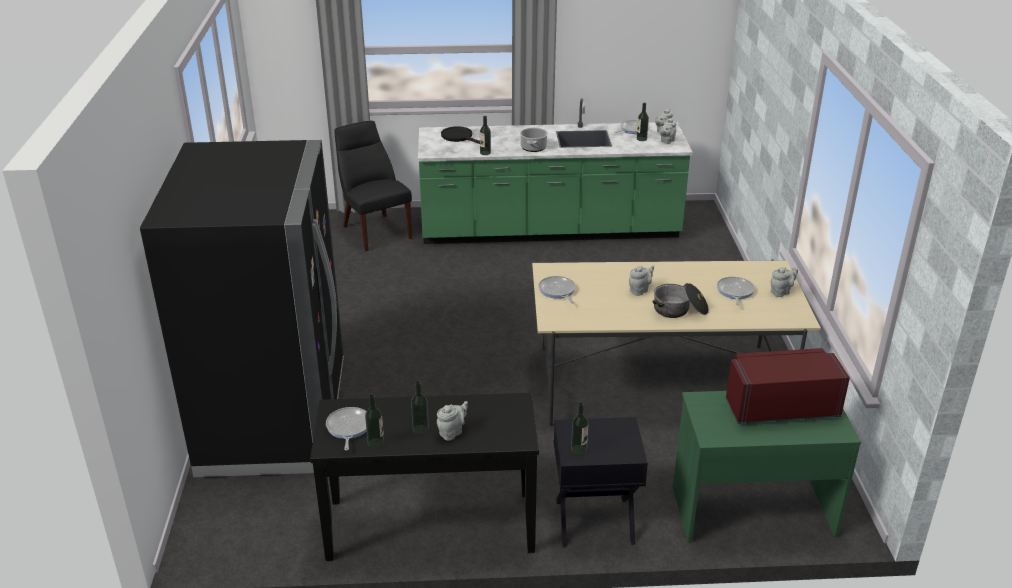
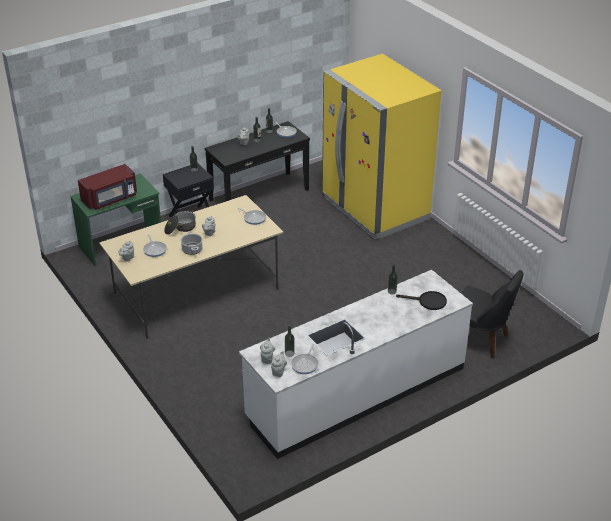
camera: 150 degrees right, 5 degrees up
(275, 418) = (374, 208): black fridge -> yellow fridge
(533, 148) = (363, 310): cooking pot -> cooking pot (192, 249)
(550, 230) = (356, 392): green counter -> white counter

